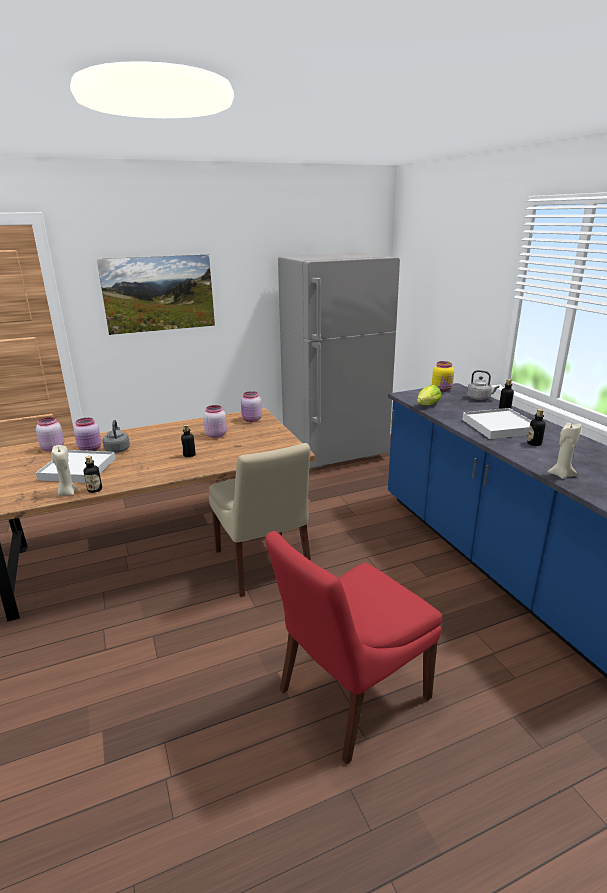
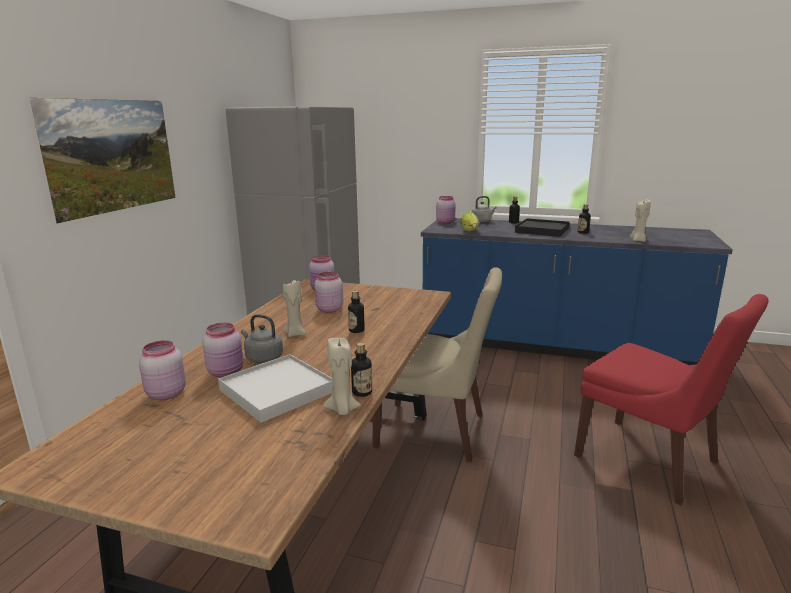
camera: 50 degrees left, 5 degrees down
(162, 442) = (295, 334): none -> beige candle
(350, 697) = (650, 461): red chair -> red chair turned 45 degrees counterclockwise
(442, 390) = (446, 222): yellow jar -> pink jar
(499, 426) = (542, 230): white tray -> black tray

